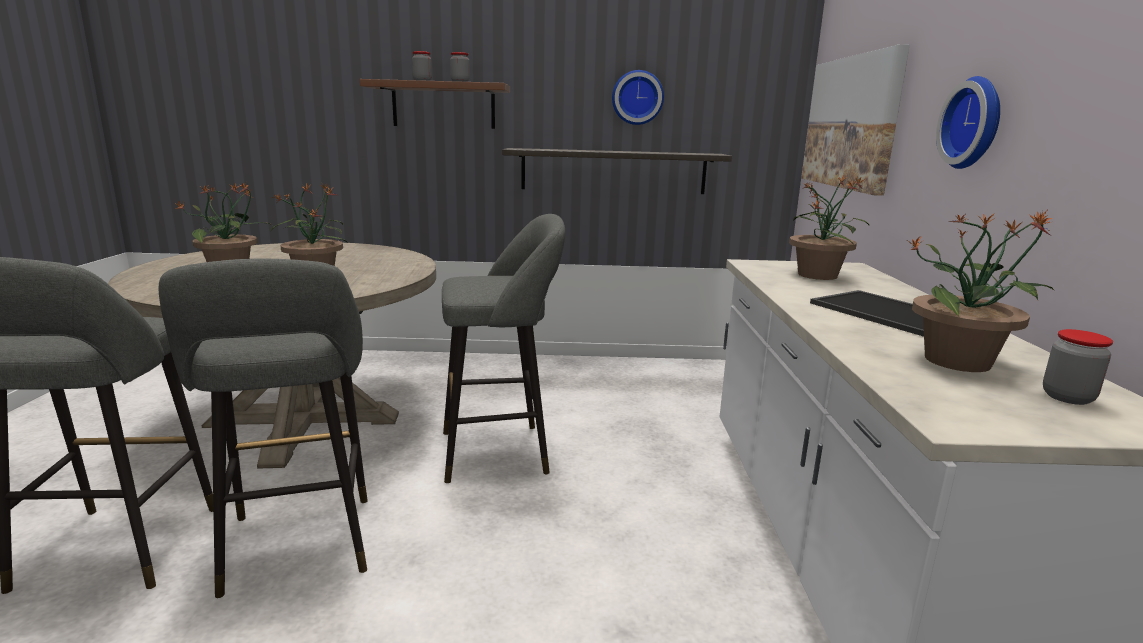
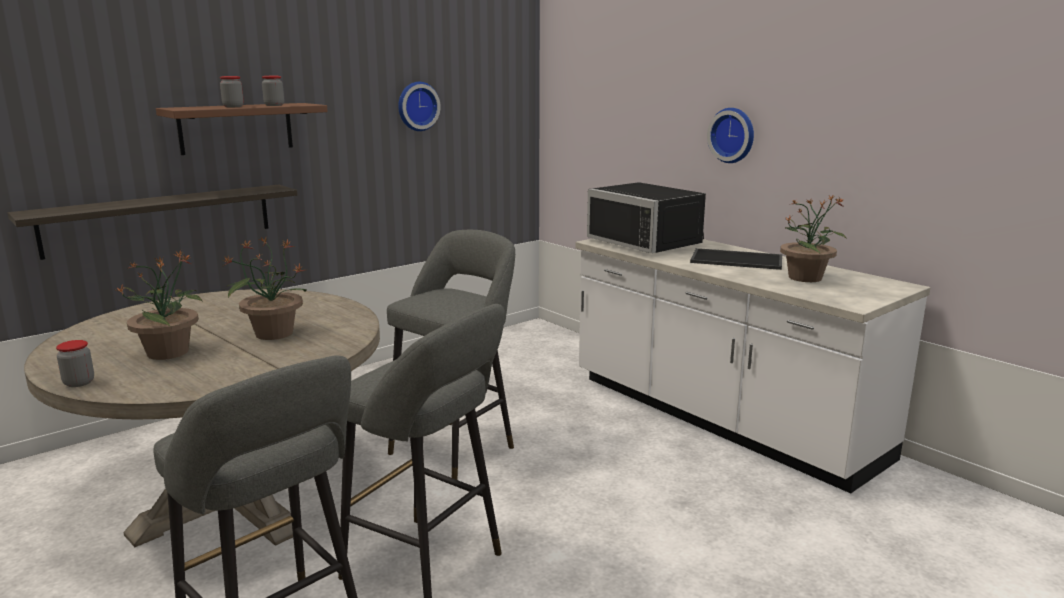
camera: 40 degrees left, 0 degrees up
(613, 171) = (403, 175): shelf -> shelf (160, 219)
(818, 275) = (649, 242): potted plant -> black microwave
(851, 123) = (602, 123): picture -> none
(1067, 397) = (861, 283): jar -> jar (79, 383)

